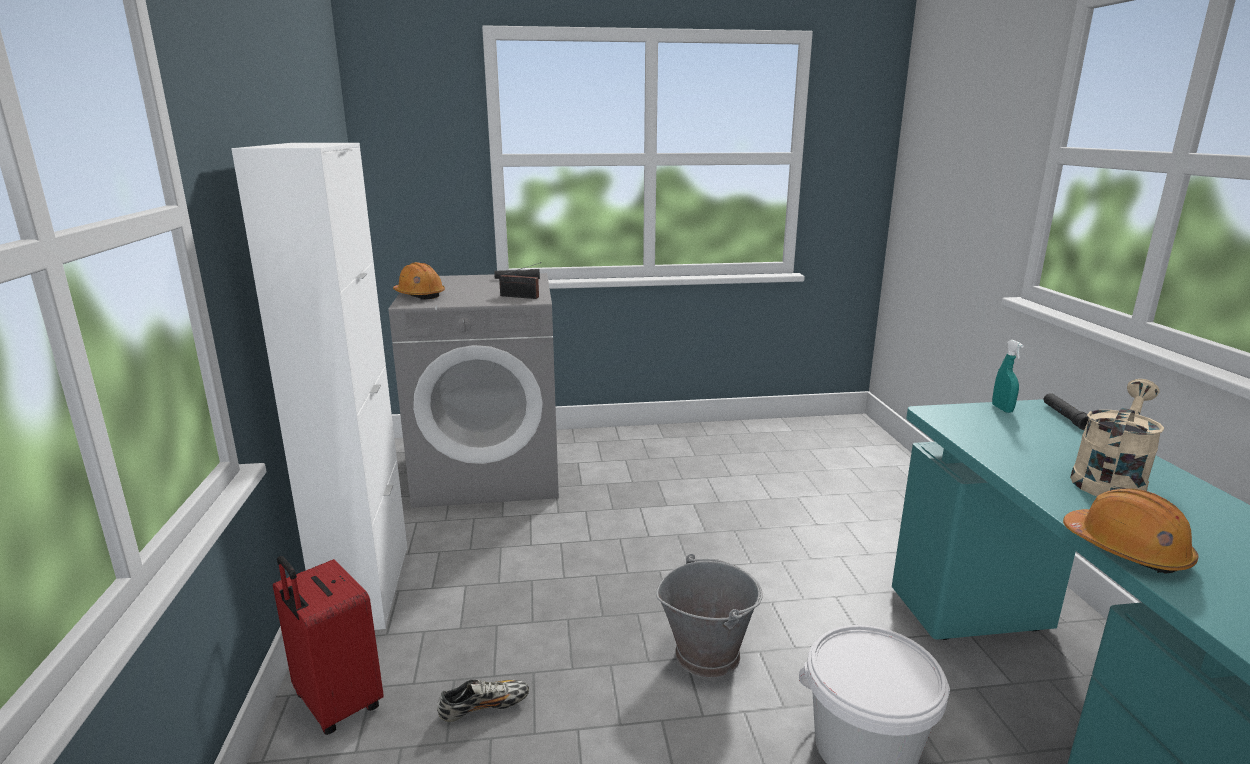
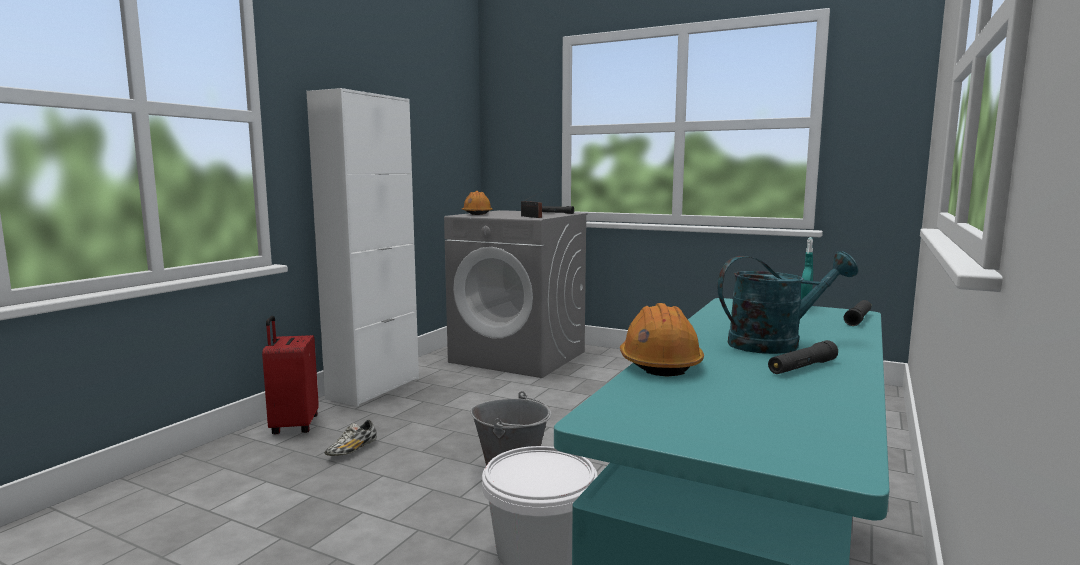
camera: 35 degrees right, 10 degrees down
(484, 708) = (352, 450): shoe -> shoe turned 105 degrees clockwise
(1109, 479) = (775, 343): beige watering can -> turquoise watering can
(1199, 513) = (802, 367): none -> black flashlight

